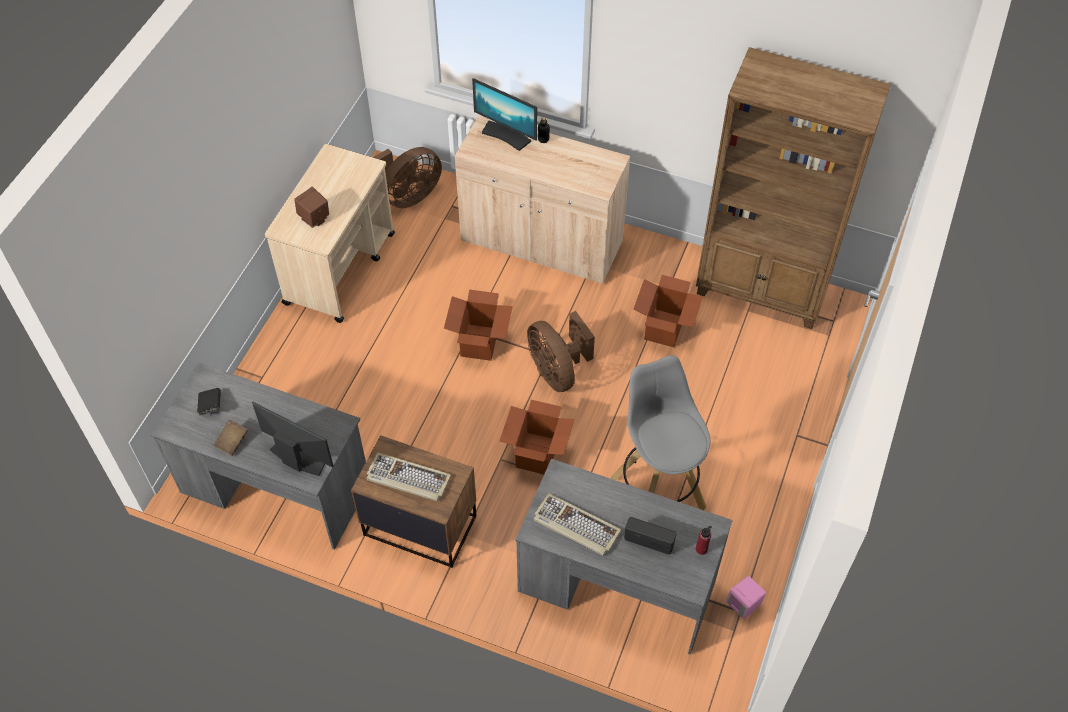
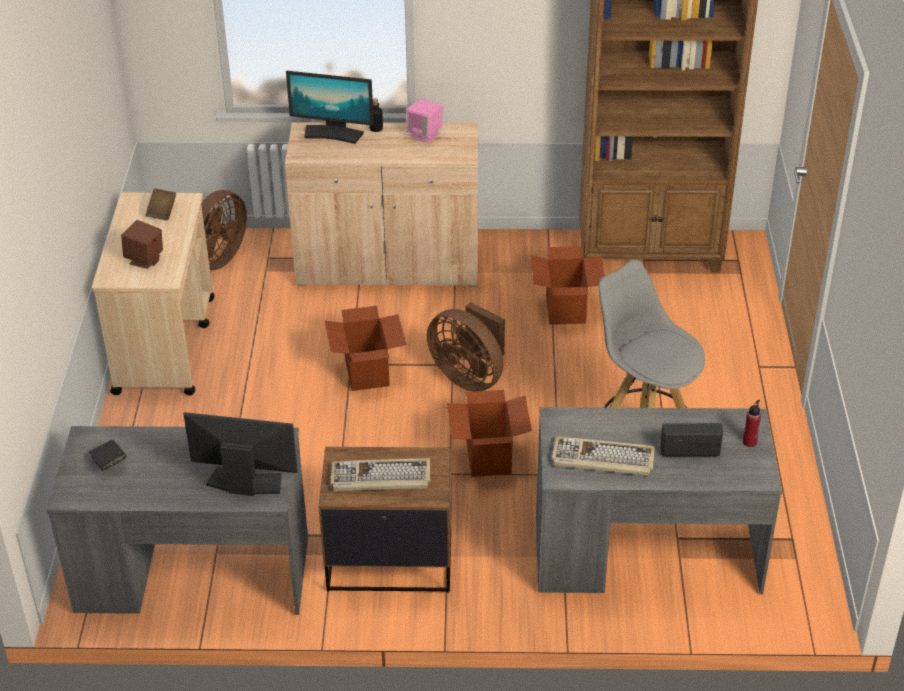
camera: 20 degrees left, 15 degrees down
(232, 442) = (155, 490): brown book -> brown book (162, 211)
(743, 605) = (792, 532): pink speaker -> pink speaker (425, 135)

